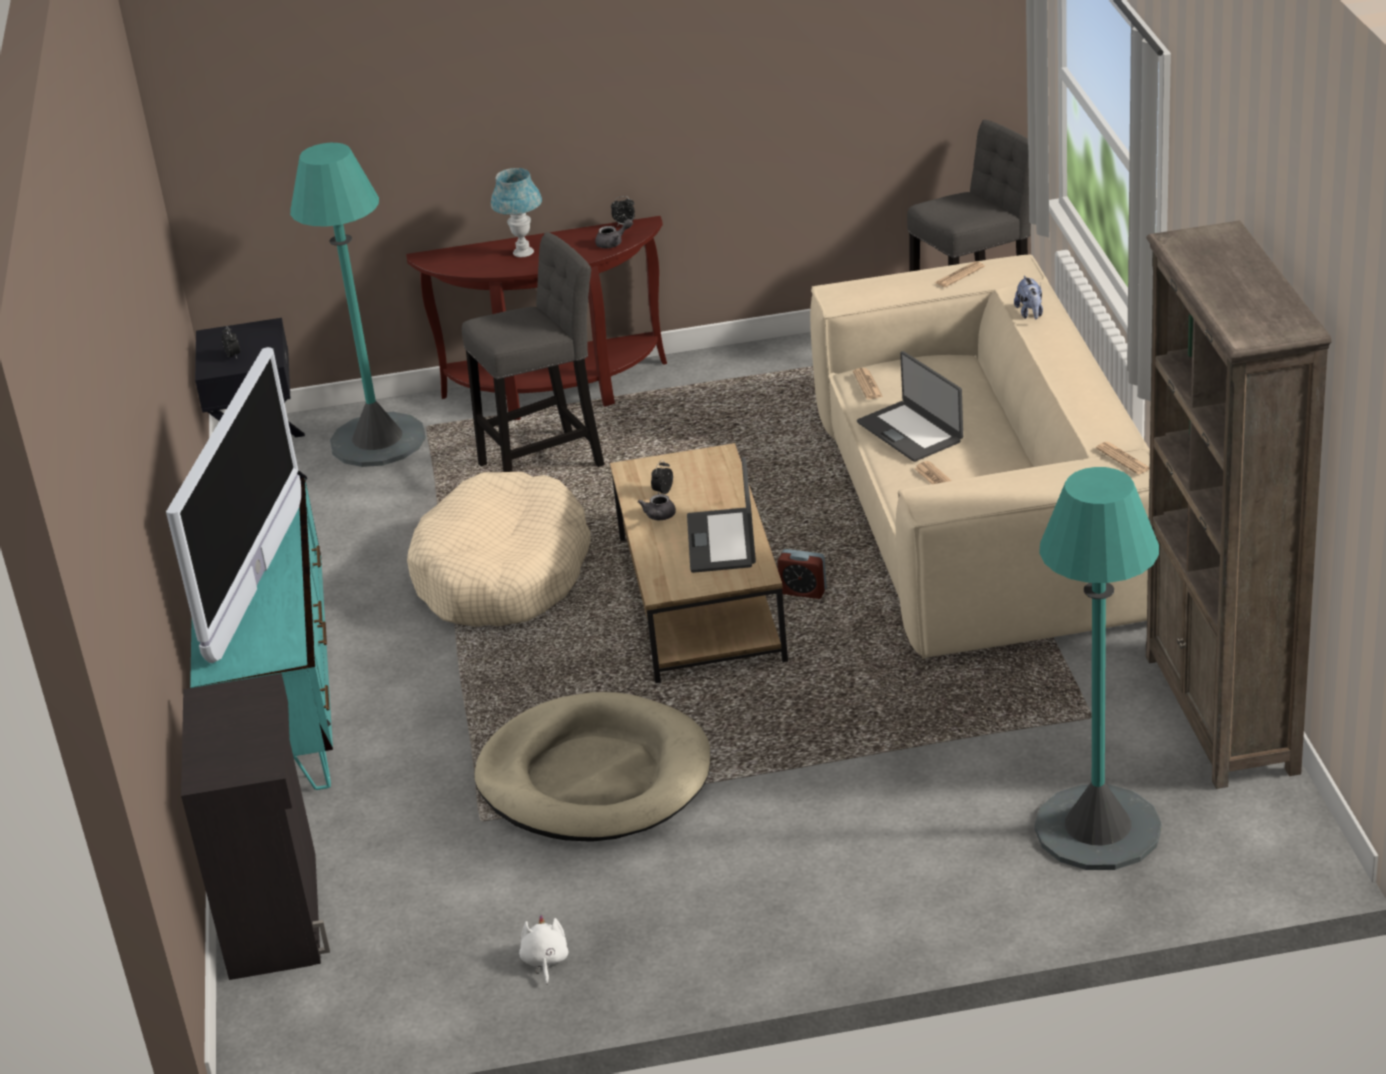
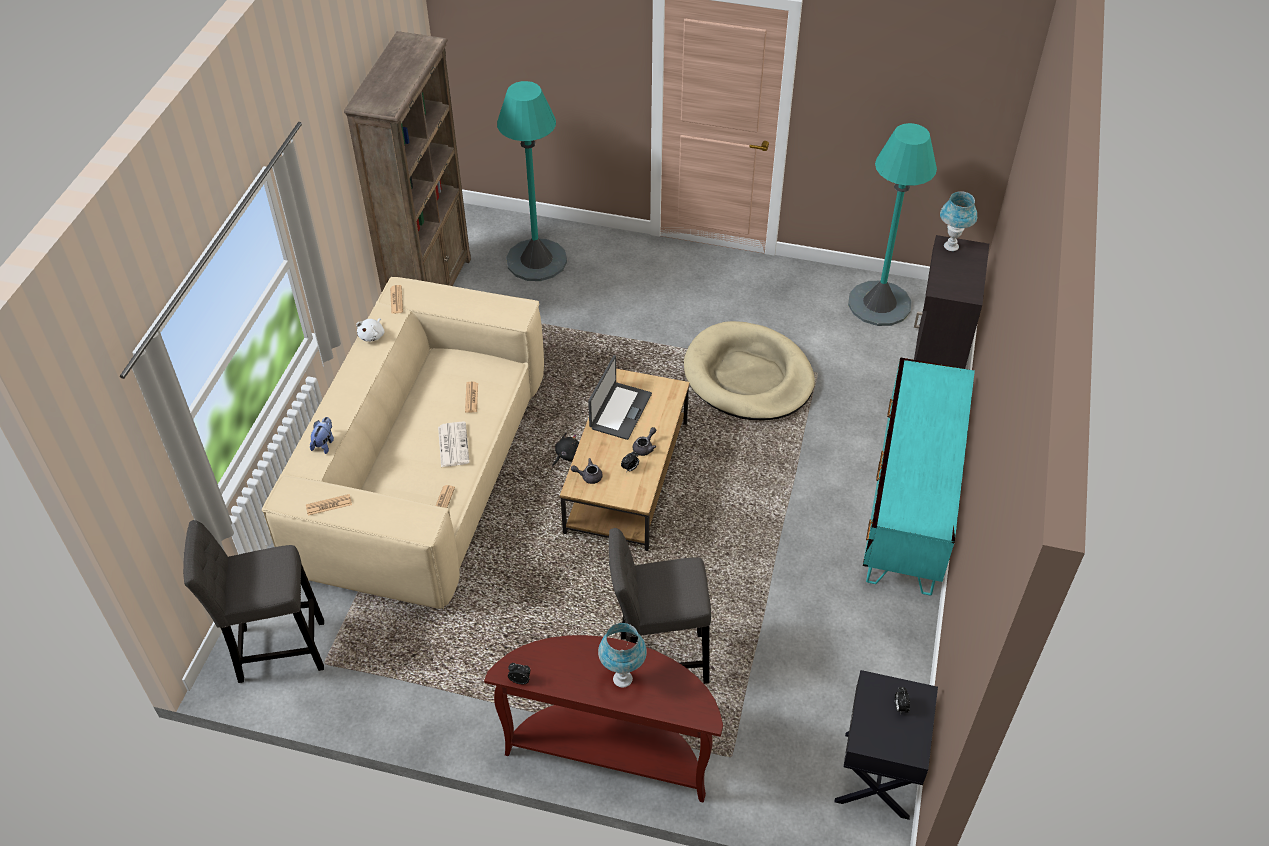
camera: 160 degrees left, 15 degrees up
(252, 765) = (951, 246): none -> blue table lamp
(256, 580) = (922, 437): television -> none
(377, 441) = (776, 758): turquoise floor lamp -> turquoise floor lamp (879, 304)
(503, 575) = (737, 552): beige dog bed -> none
(545, 961) = (813, 290): white plush toy -> white plush toy (372, 335)
(613, 243) = (545, 654): grey teapot -> grey teapot (588, 476)
(803, 592) = (566, 455): alarm clock -> black plush toy
(911, 431) = (453, 444): laptop -> newspaper

